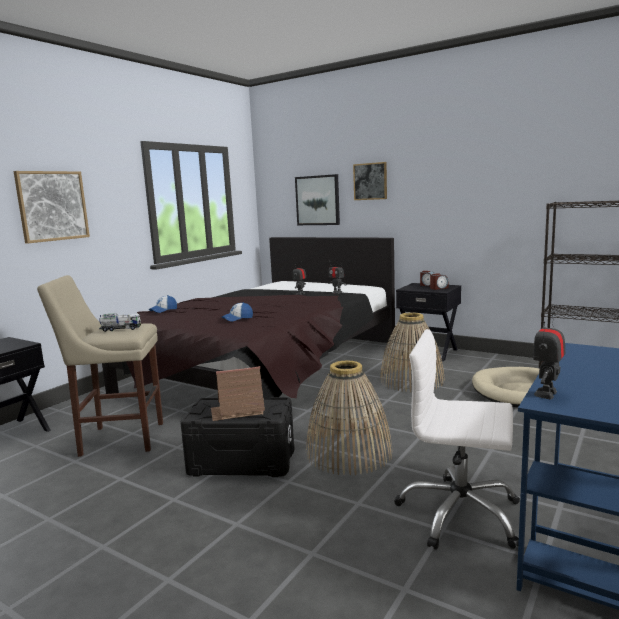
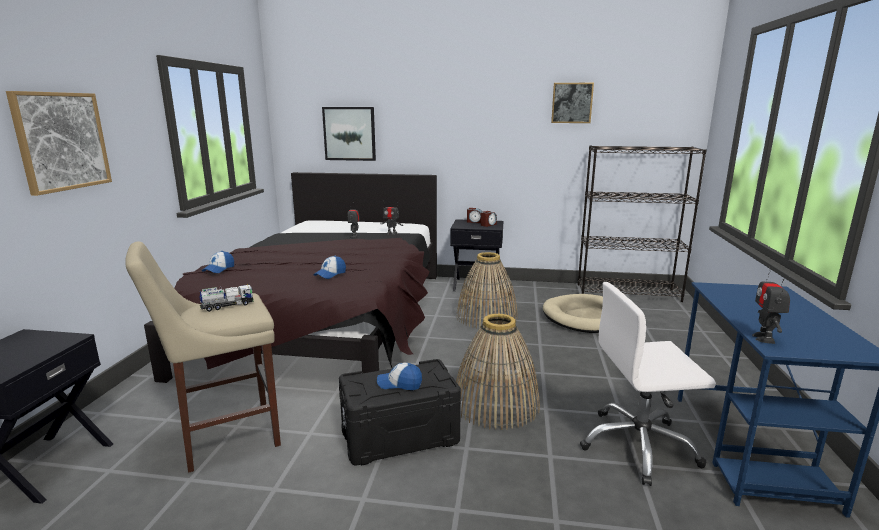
camera: 25 degrees left, 5 degrees up
(238, 411) = (399, 384): toy house -> cap
(370, 181) = (410, 116): picture -> picture (572, 103)

